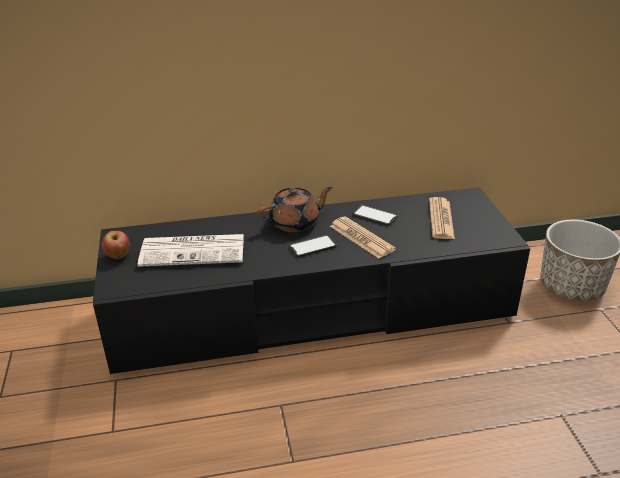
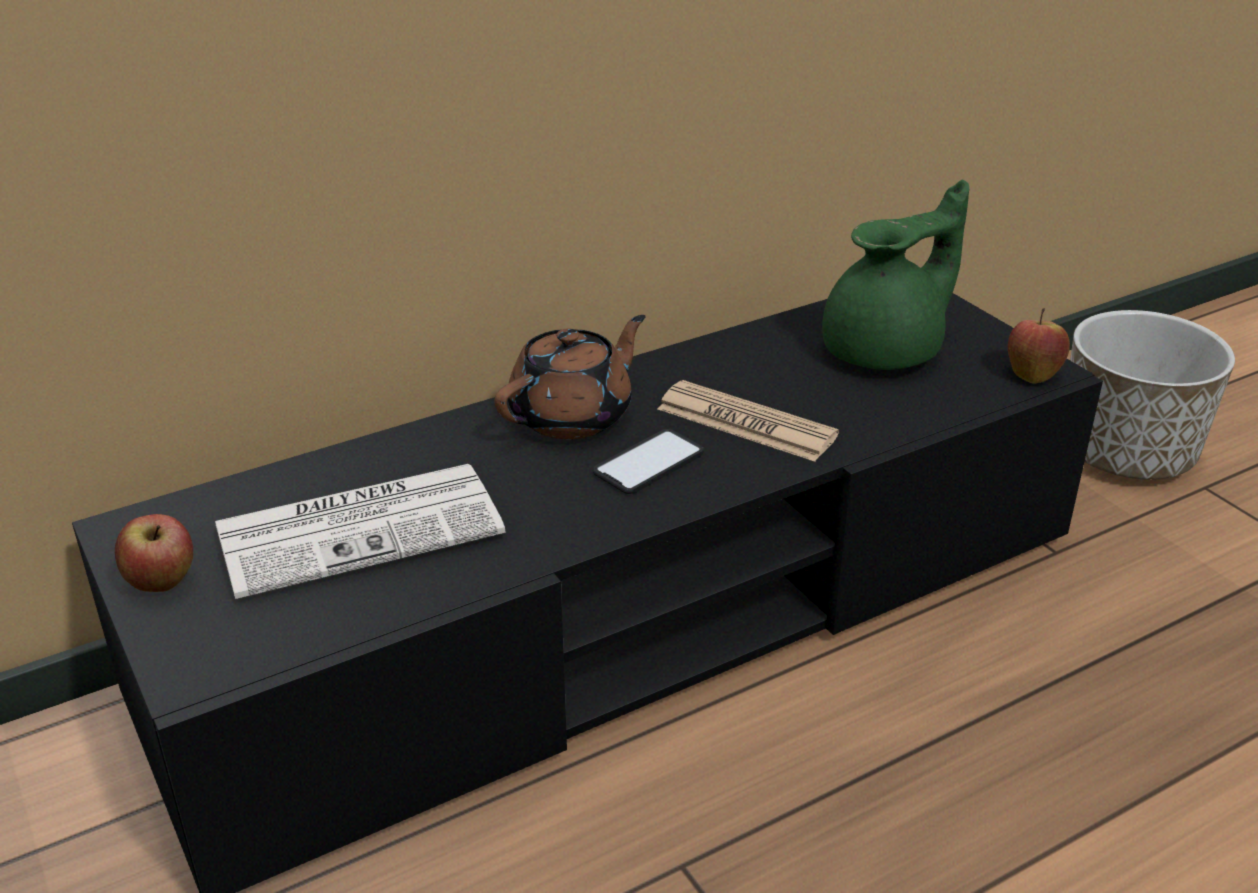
camera: 20 degrees left, 0 degrees up
(375, 216) = (742, 368): phone -> none
(441, 219) = (887, 351): newspaper -> green teapot
(498, 240) = (1032, 374): none -> apple

